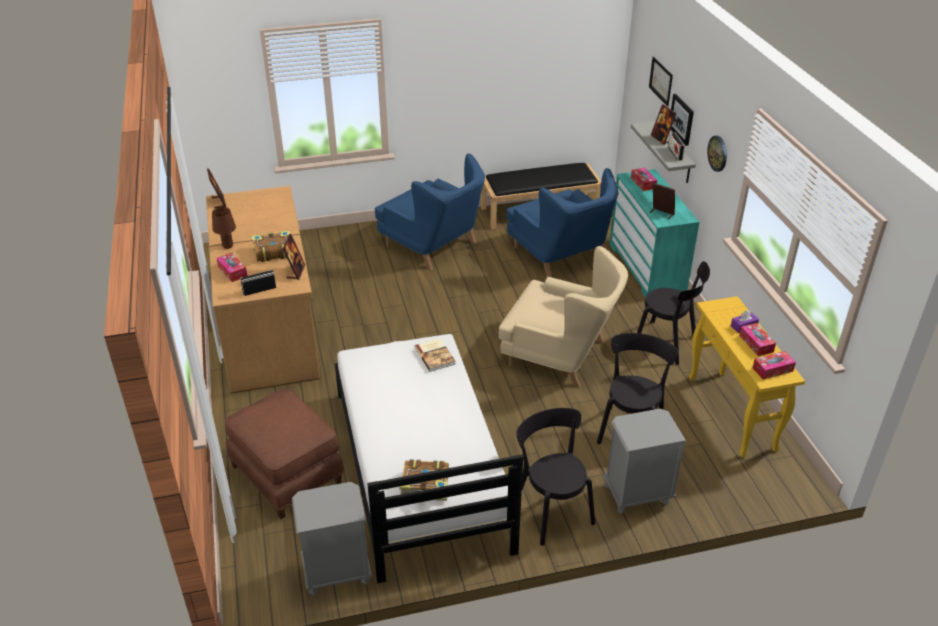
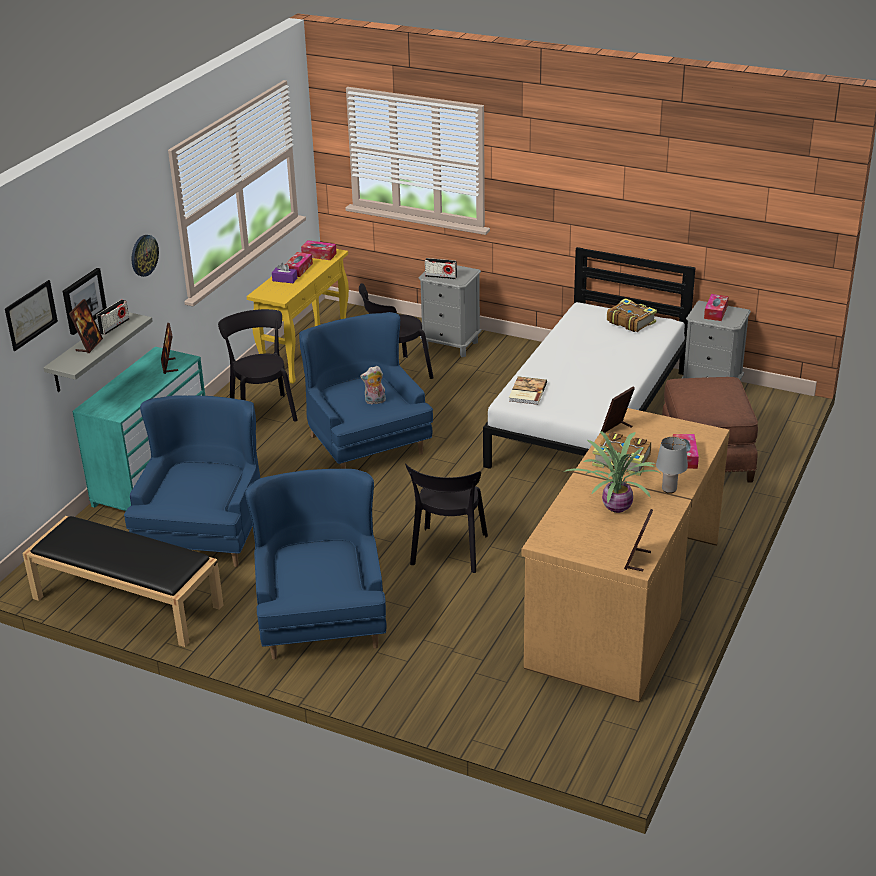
camera: 140 degrees left, 5 degrees down
(228, 246) = (669, 489): brown table lamp -> grey table lamp
(254, 224) = (615, 506): none -> potted plant
(259, 290) = (670, 426): radio -> radio (441, 276)
(543, 310) = (375, 401): none -> plush toy
(551, 510) = (521, 360): black chair -> black chair (448, 552)
(560, 354) = (365, 442): beige armchair -> blue armchair
(643, 183) = (119, 400): tissue box -> tissue box (715, 312)

